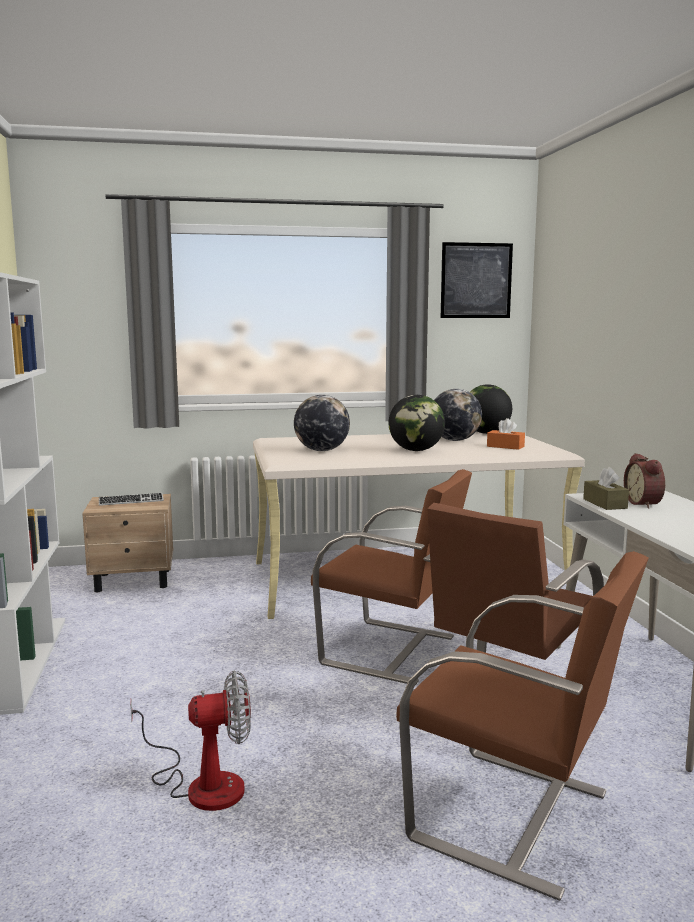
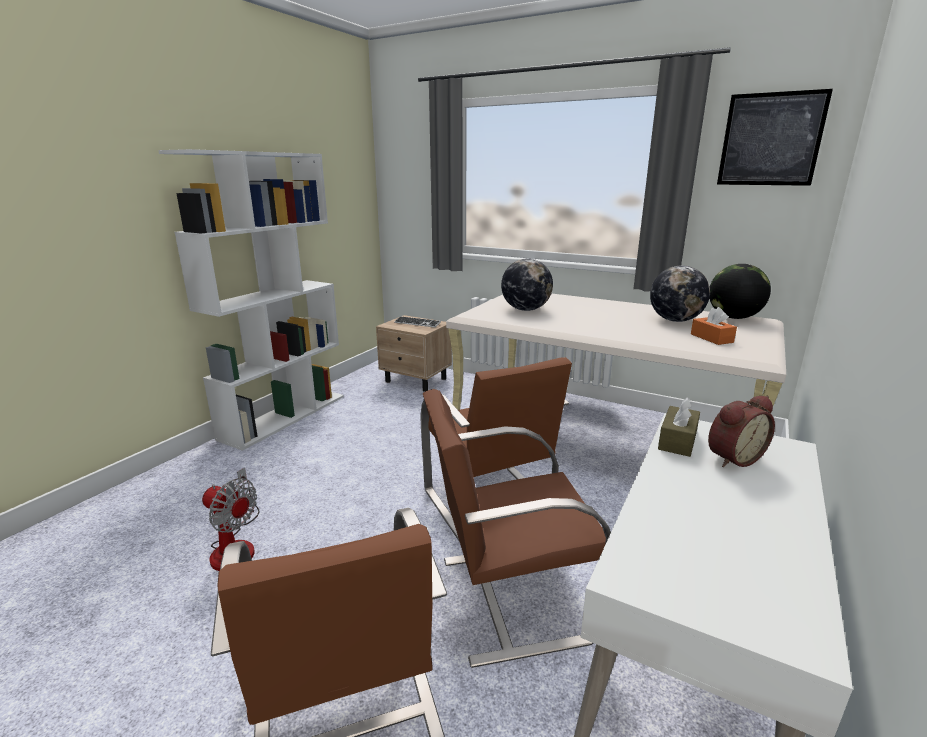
camera: 40 degrees right, 10 degrees up
(416, 450) = (605, 325): globe -> none
(645, 504) = (732, 457): alarm clock -> alarm clock turned 150 degrees counterclockwise

